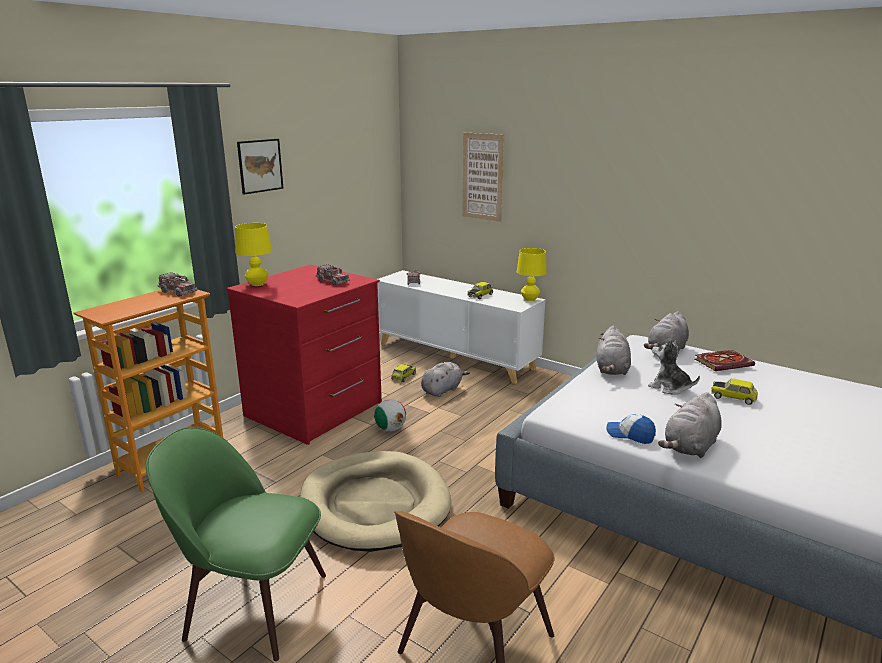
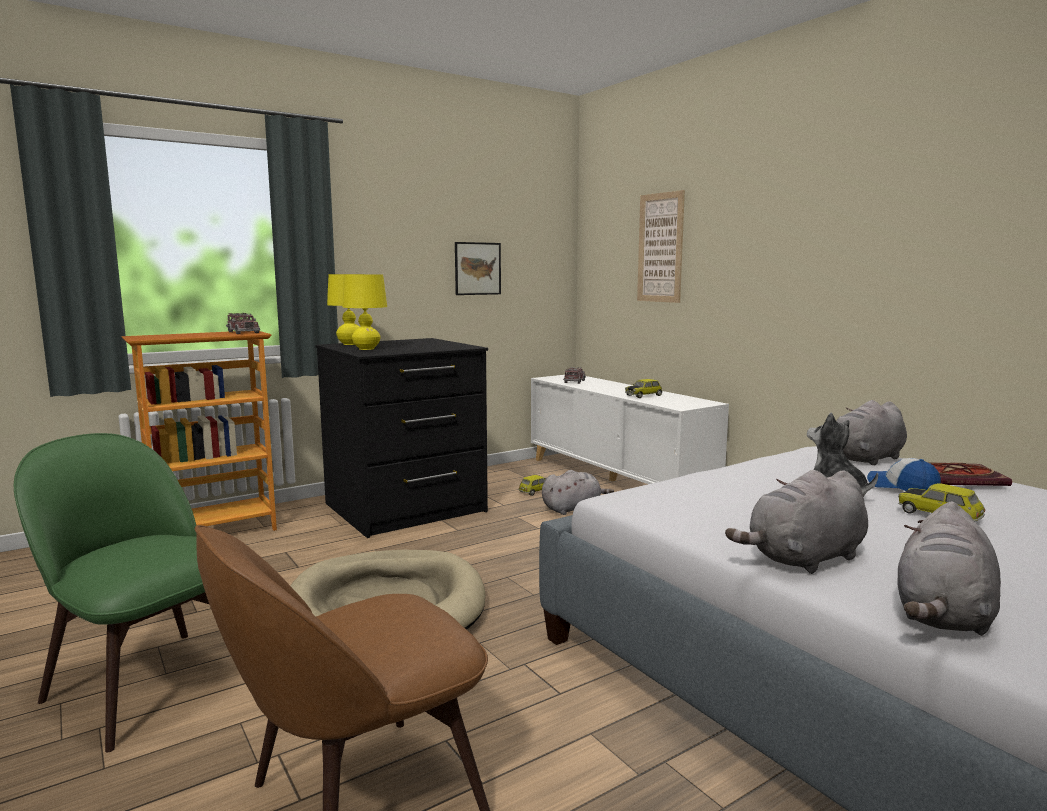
camera: 20 degrees right, 10 degrees down
(260, 166) = (382, 219): picture -> picture (477, 268)
(315, 410) = (406, 508): red dresser -> black dresser
(333, 281) = (432, 346): toy truck -> none
(390, 429) = (475, 537): football -> none
(530, 299) = (707, 402): yellow table lamp -> yellow table lamp (366, 349)
(611, 369) = (757, 469): grey plush toy -> grey plush toy (943, 615)
(630, 435) = (712, 533): cap -> cap (902, 488)

